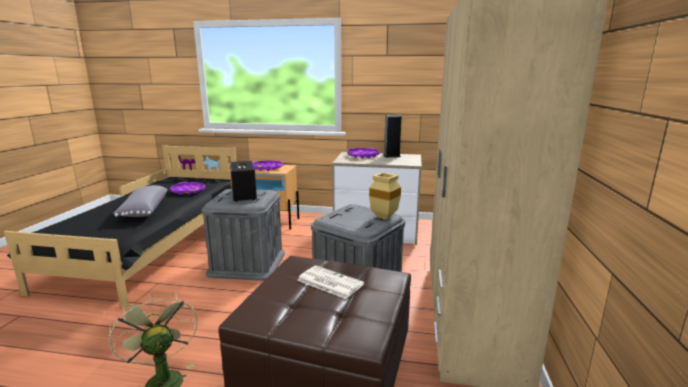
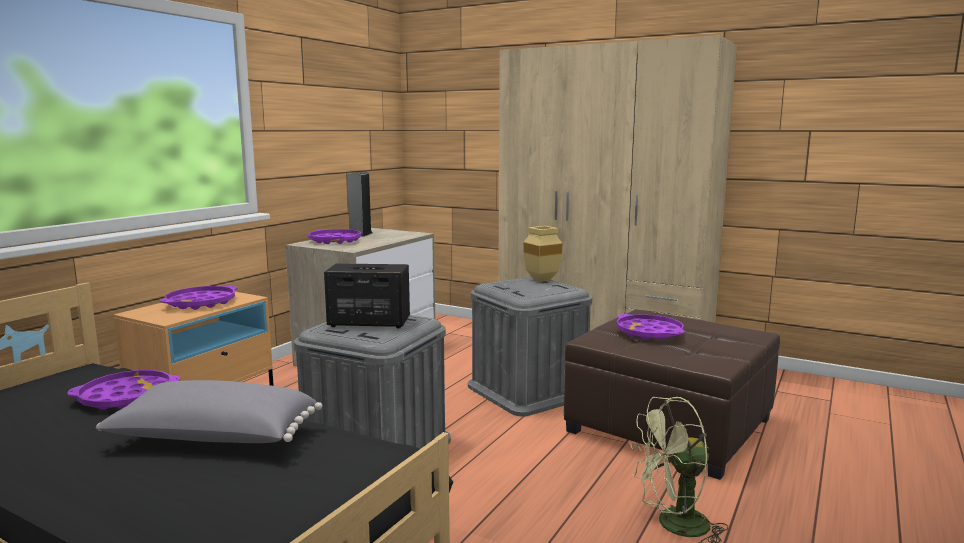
camera: 70 degrees left, 5 degrees down
(329, 282) = (649, 333): newspaper -> purple tray

